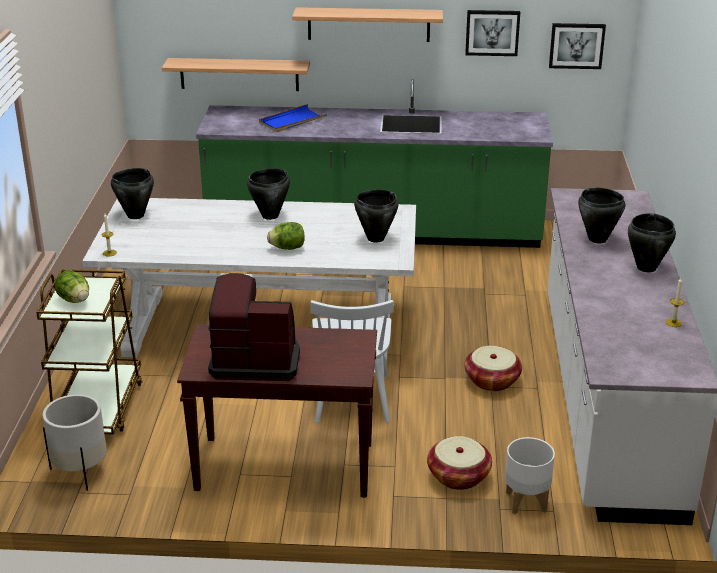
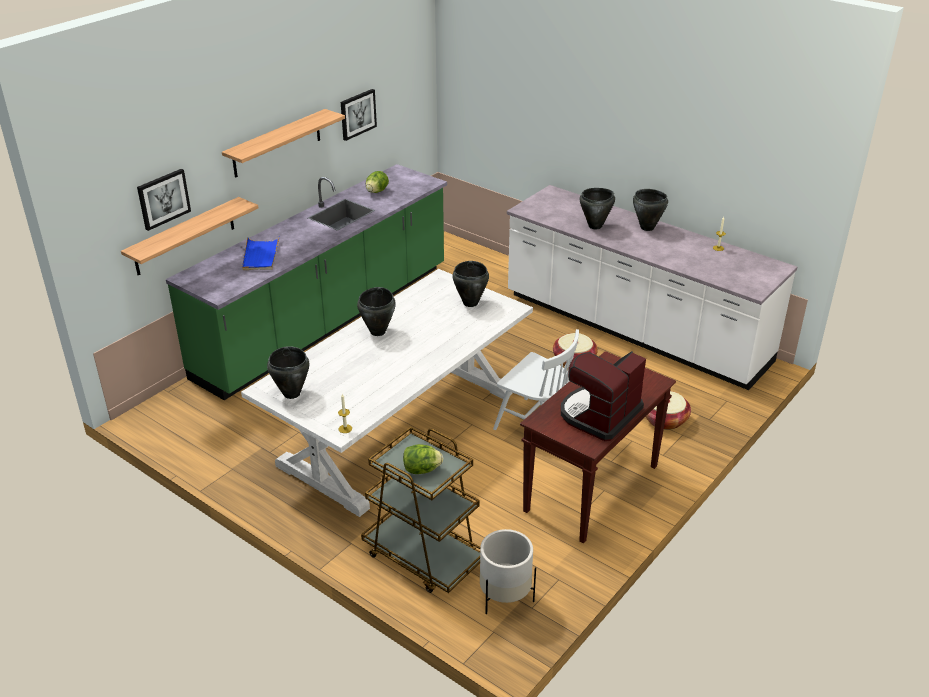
camera: 55 degrees left, 5 degrees up
(287, 248) = (441, 343): lettuce -> lettuce (376, 191)
(526, 502) = (711, 406): white planter -> none
(576, 45) = (406, 102): picture -> picture (163, 198)

